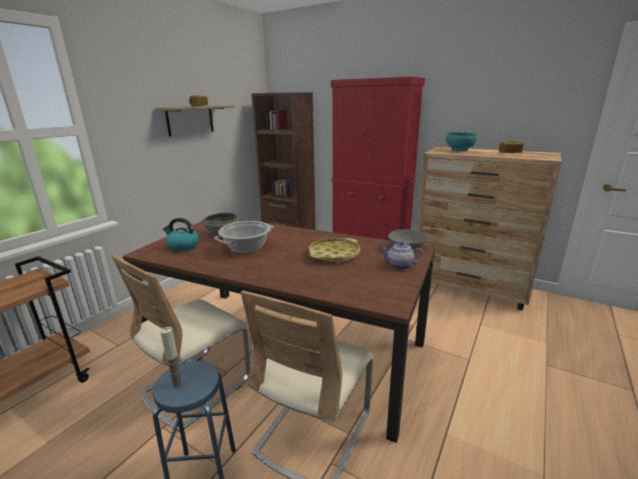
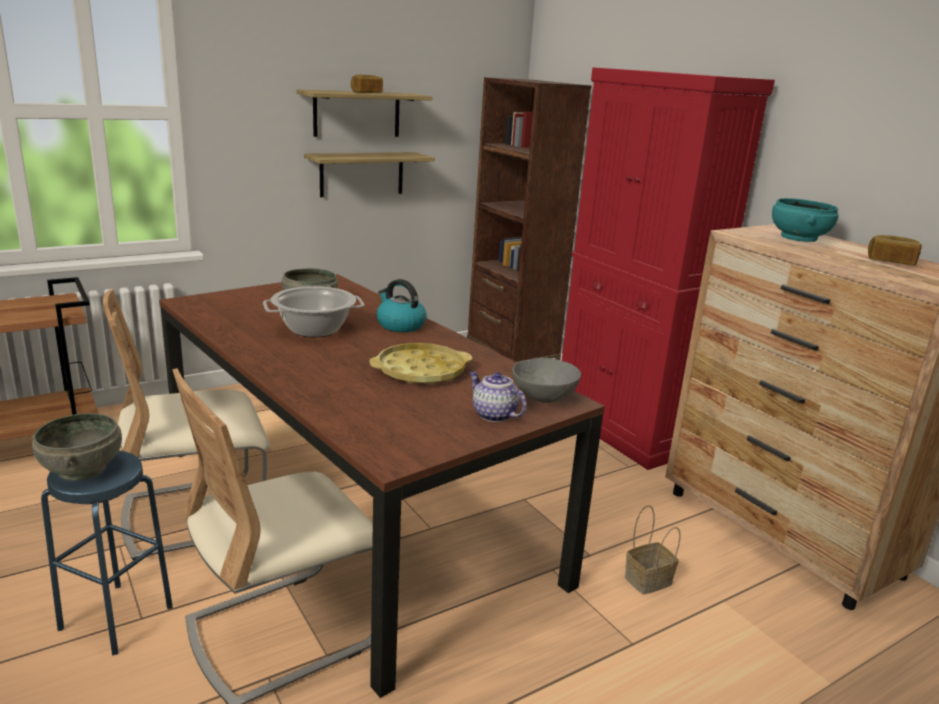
camera: 25 degrees right, 0 degrees up
(177, 384) = (83, 469): candle -> grey bowl
(183, 246) = (240, 306): kettle -> kettle (400, 325)
(198, 156) = (362, 174): none -> shelf
(446, 328) = (647, 581): none -> basket

